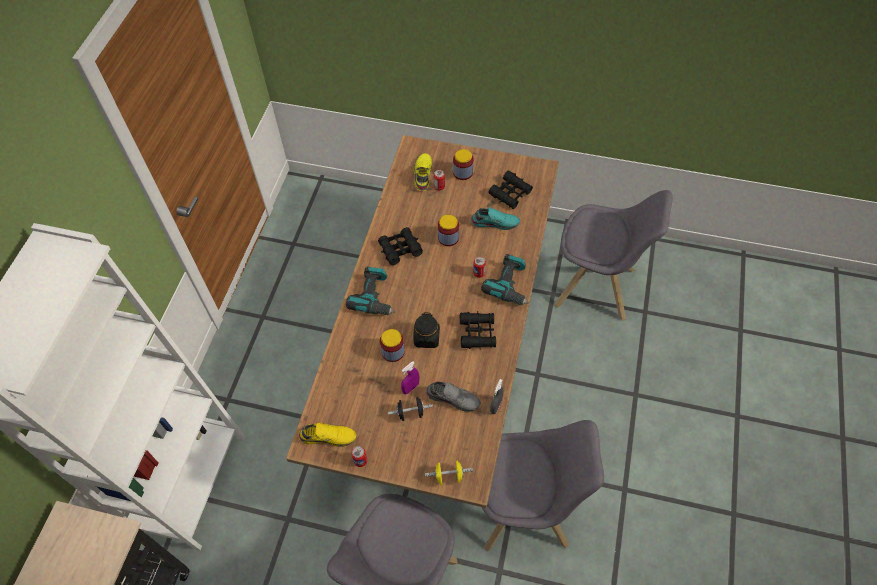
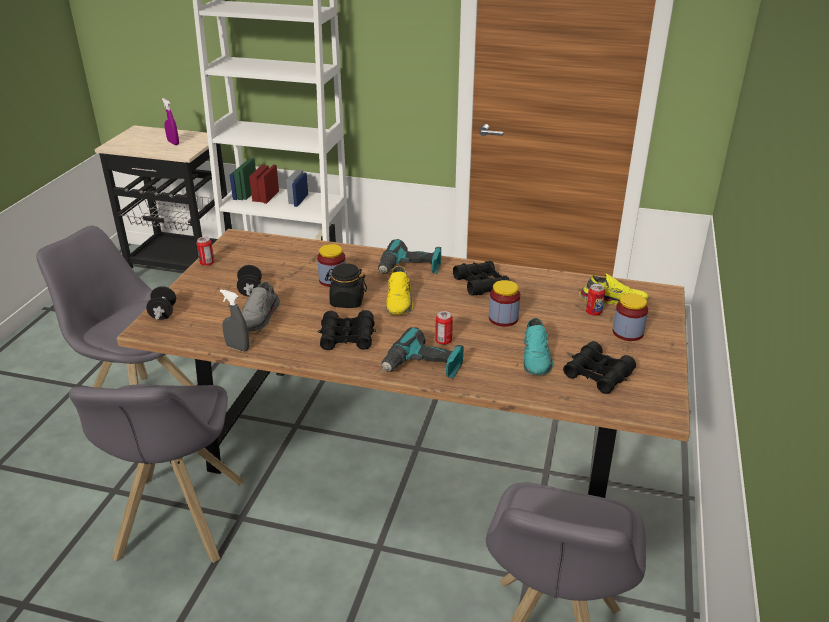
camera: 90 degrees right, 25 degrees down
(328, 436) = (242, 247): yellow shoe -> yellow shoe (400, 301)
(410, 388) = (282, 291): purple spray bottle -> purple spray bottle (173, 143)
(449, 476) = (163, 313): yellow dumbbell -> black dumbbell

